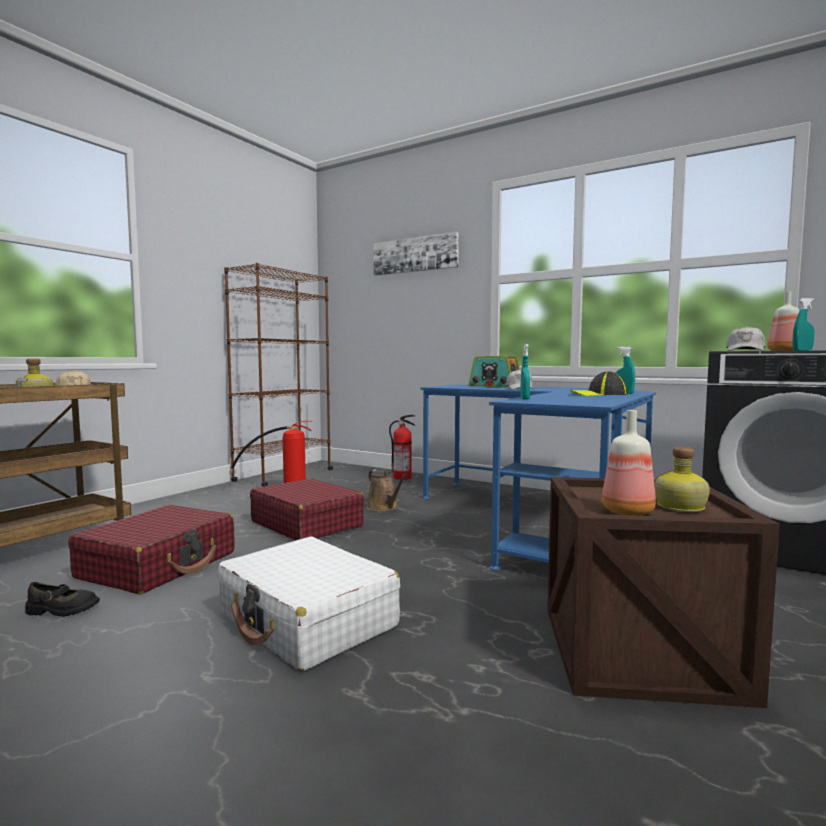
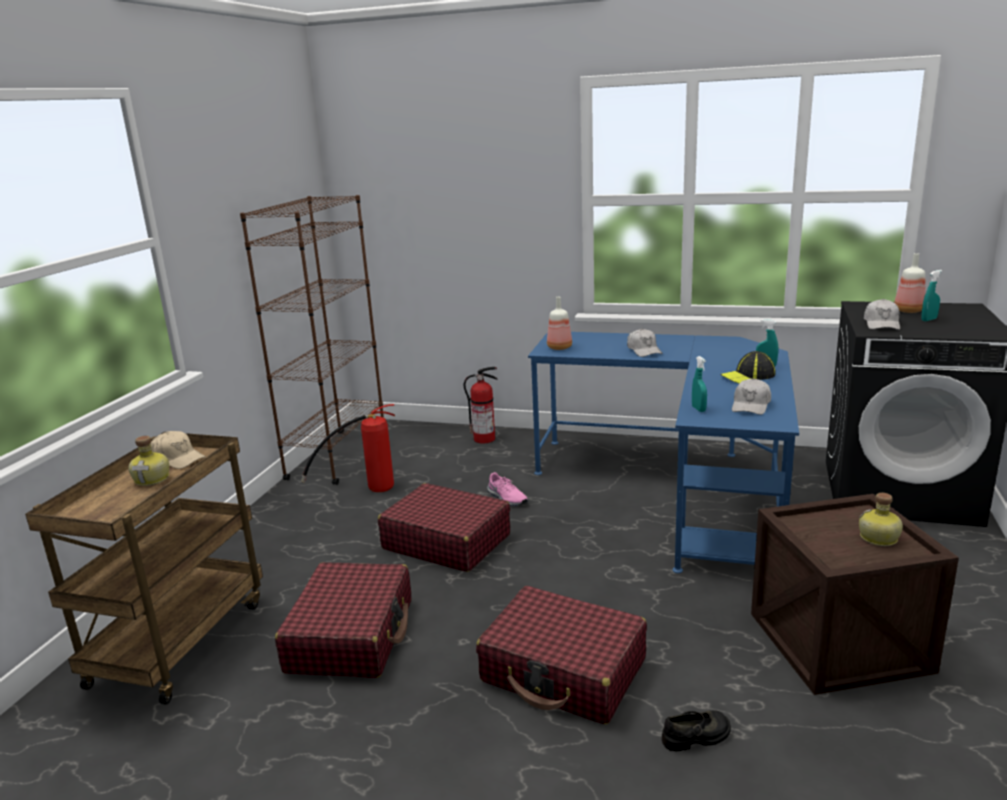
camera: 15 degrees left, 15 degrees up
(62, 610) = (322, 714): black shoe -> black shoe (696, 737)
(307, 620) = (564, 671): white suitcase -> red suitcase
(384, 507) = (506, 498): brown watering can -> pink shoe
(415, 255) = (475, 161): picture -> none
(495, 386) = (603, 338): radio -> none
(580, 400) = (751, 405): none -> white cap
(626, 511) = (845, 553): bottle -> bottle (559, 347)

